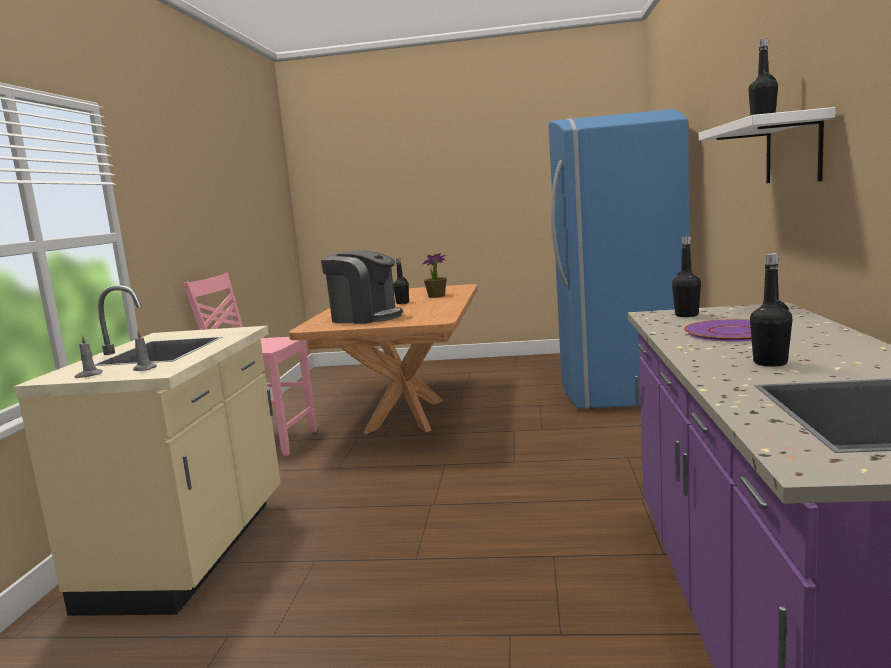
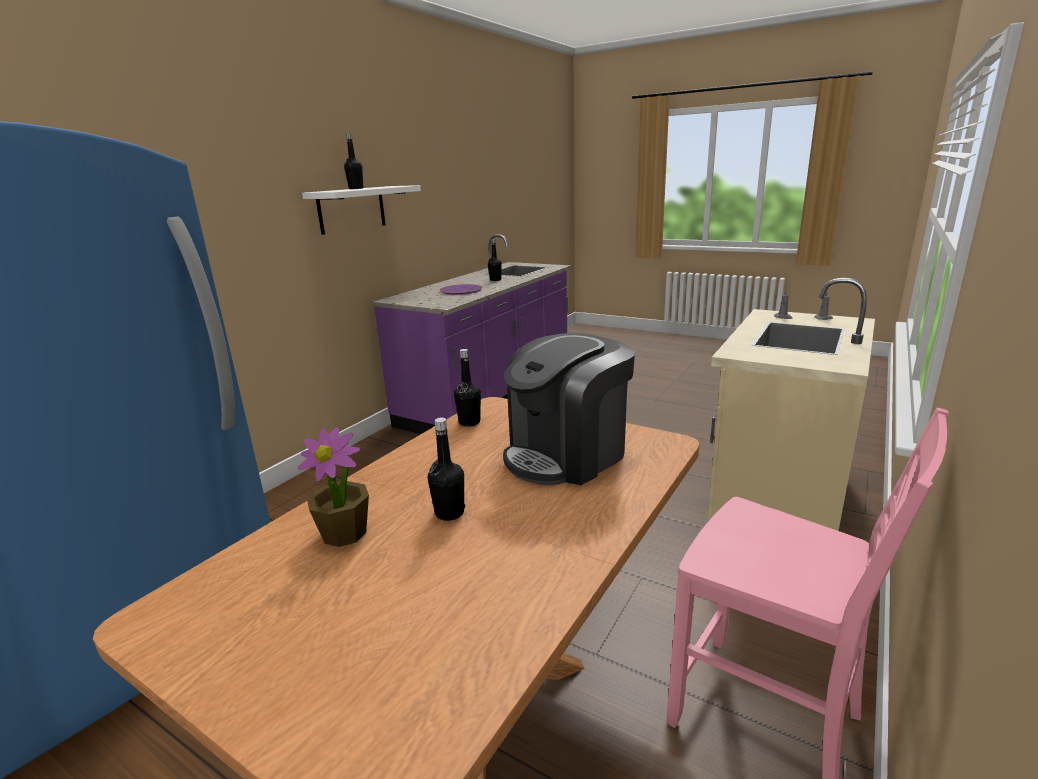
camera: 155 degrees left, 10 degrees up
(365, 317) = (567, 454): coffee machine -> coffee machine turned 90 degrees counterclockwise
(686, 315) = (437, 301): black bottle -> black bottle (469, 422)

